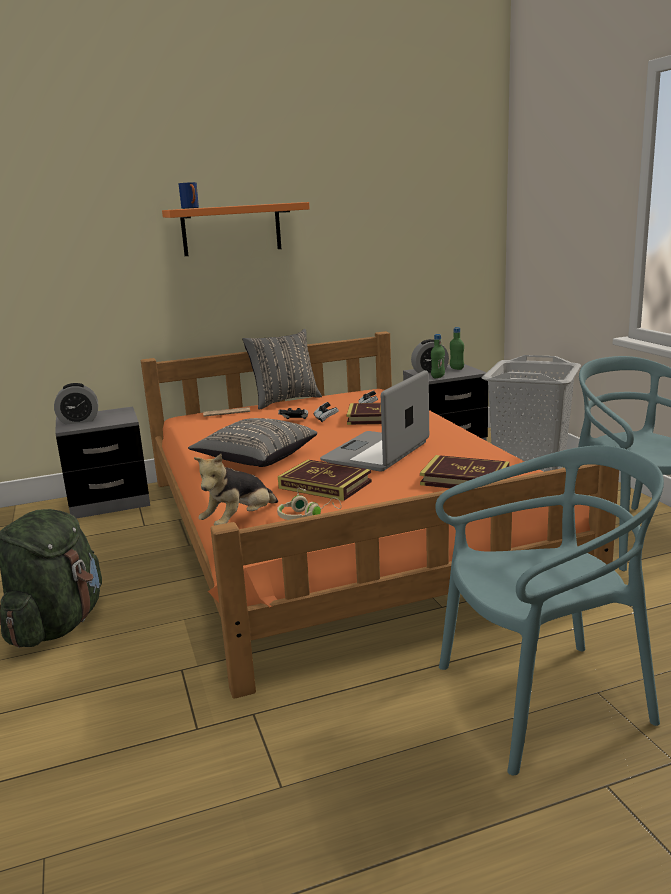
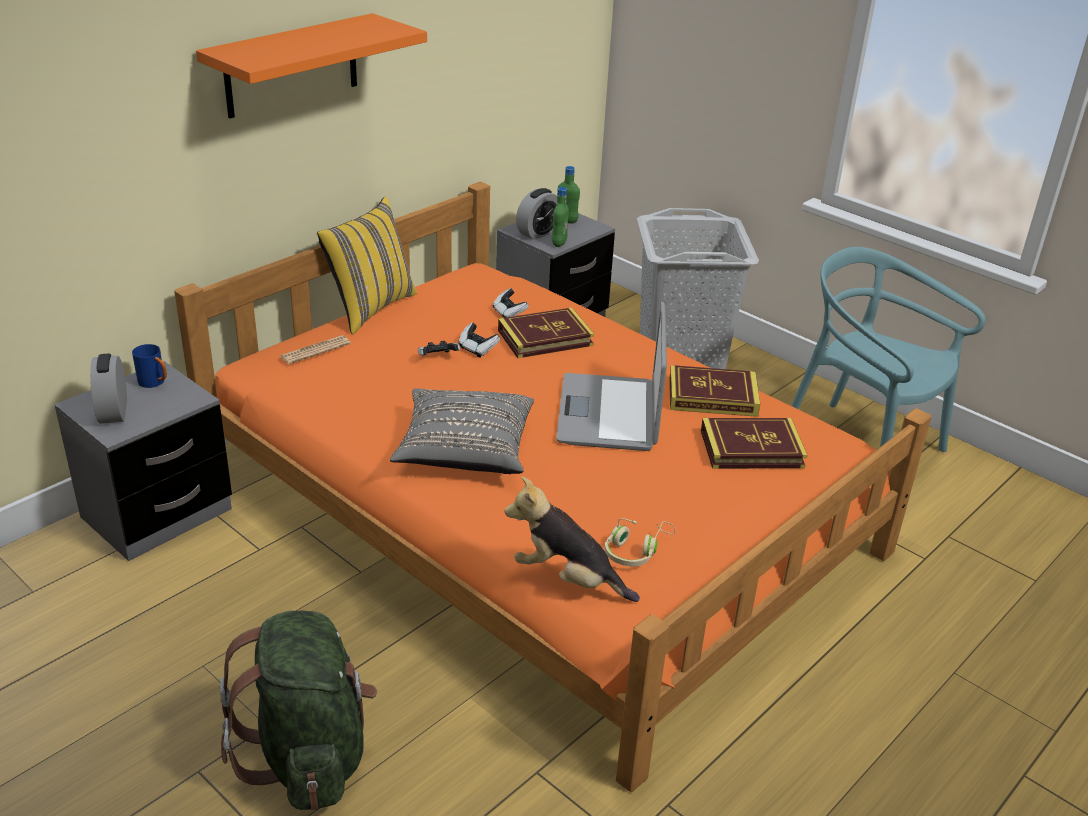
camera: 30 degrees left, 15 degrees up
(79, 421) = (113, 411): alarm clock -> alarm clock turned 120 degrees clockwise
(191, 208) = (269, 58): blue mug -> blue mug (155, 383)
(239, 522) = (567, 579): plush toy -> plush toy turned 105 degrees clockwise
(284, 400) = (369, 308): grey pillow -> yellow pillow
(325, 485) = (604, 488): book -> book (712, 396)
(542, 700) = (917, 697): turquoise chair -> none

